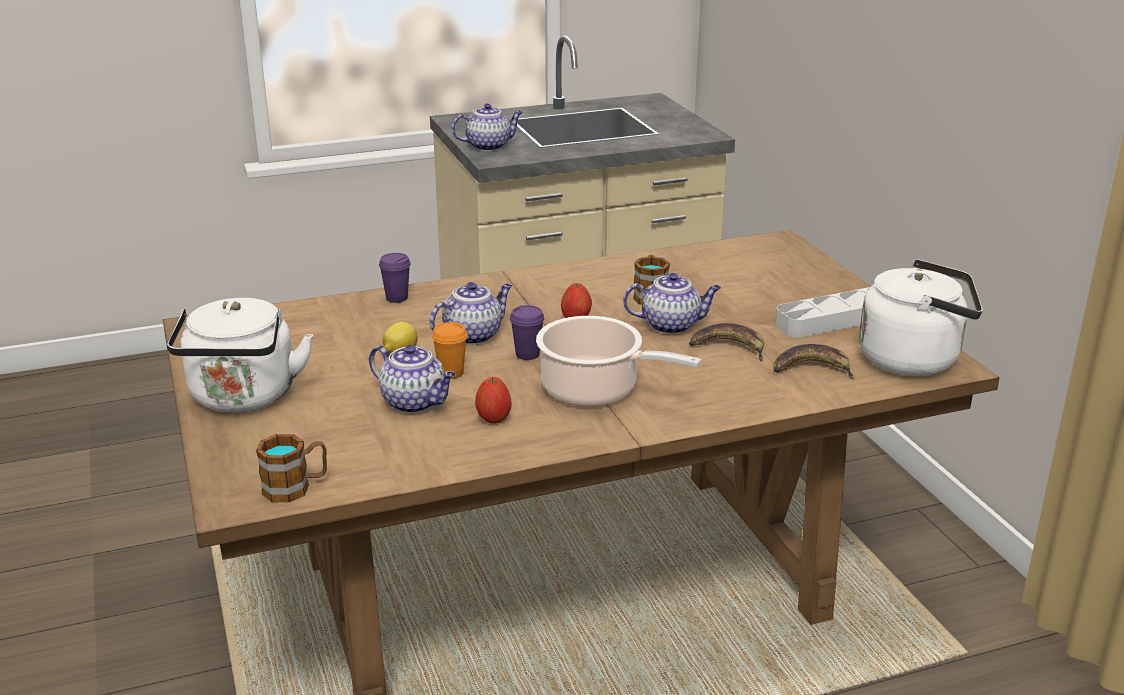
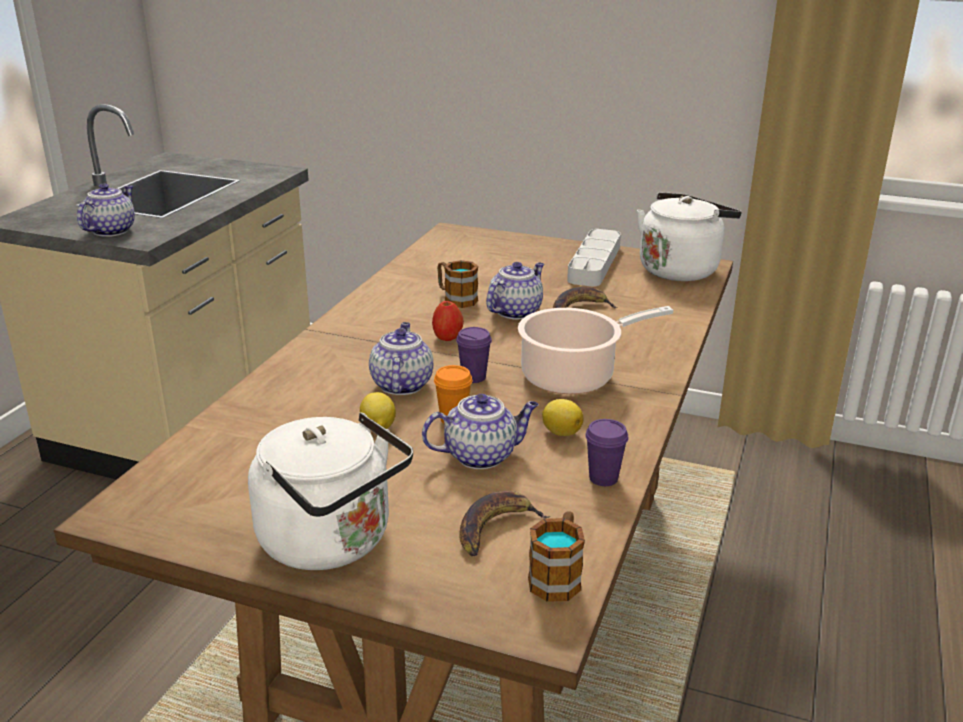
camera: 50 degrees left, 0 degrees up
(397, 298) = (267, 389): purple cup -> purple cup (603, 478)
(494, 418) = (560, 432): apple -> lemon
(812, 369) = (650, 299): banana -> banana (496, 528)

